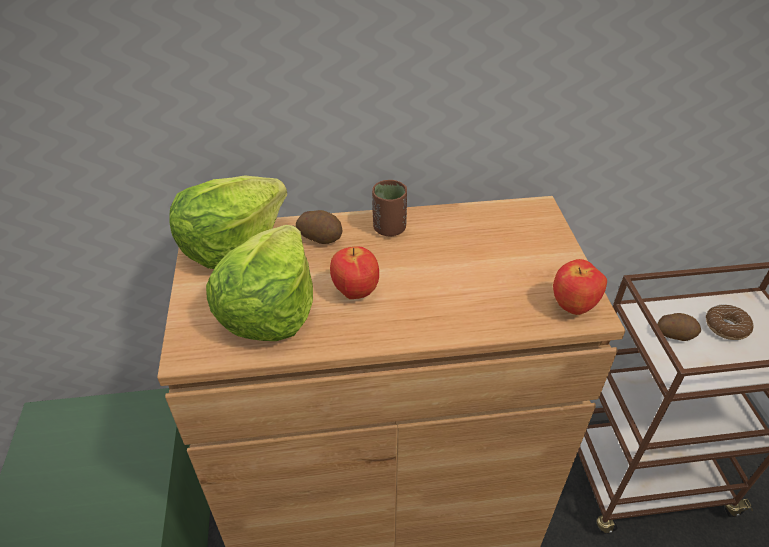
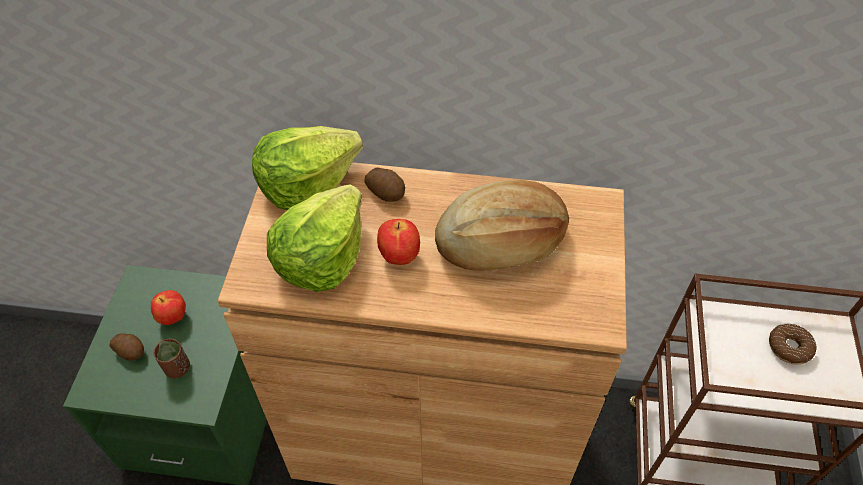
camera: 15 degrees right, 10 degrees up
(389, 228) = (451, 196): brown cup -> brown cup (177, 368)
(457, 260) = (501, 243): none -> bread
(573, 307) = (588, 314): apple -> apple (173, 317)
(674, 334) = (731, 342): potato -> potato (131, 351)

